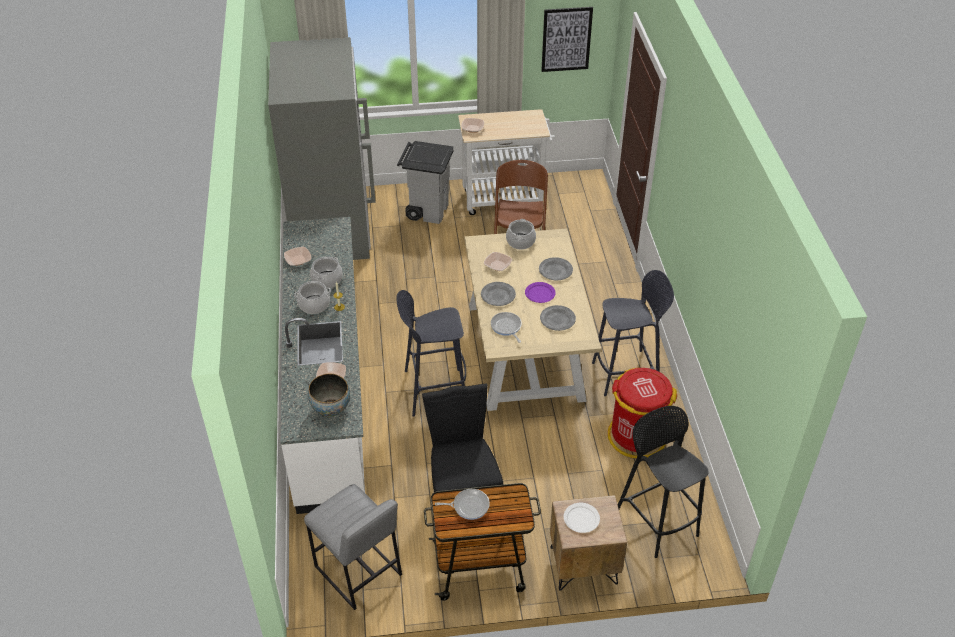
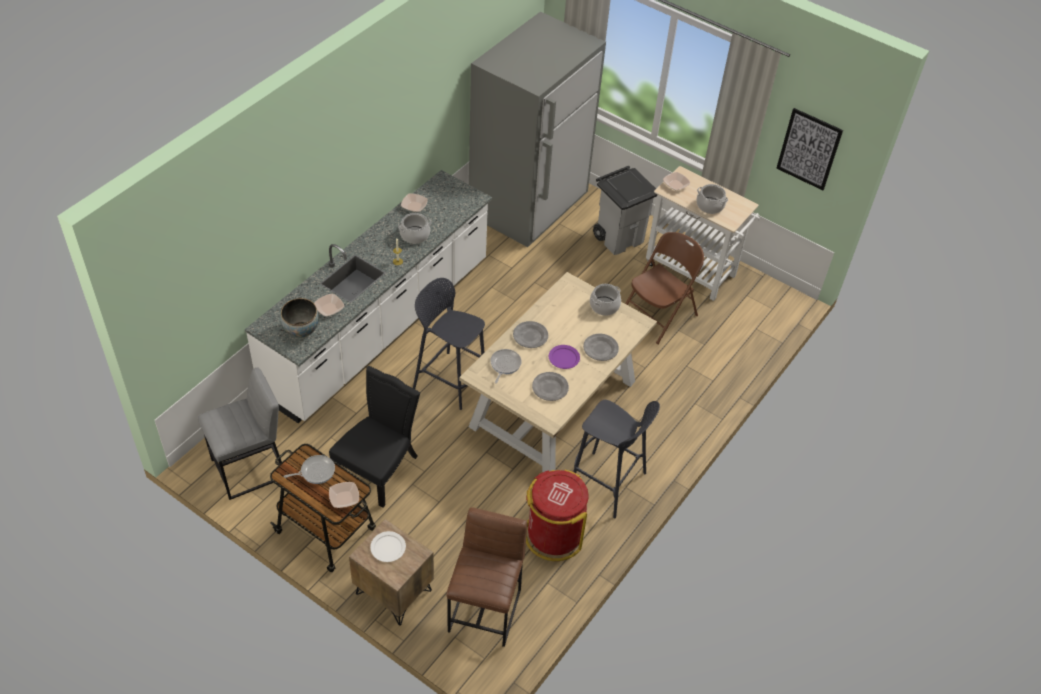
camera: 40 degrees right, 5 degrees up
(314, 305) = (383, 248): cooking pot -> cooking pot (709, 206)
(359, 571) = (250, 468): grey chair -> grey chair turned 120 degrees counterclockwise
(468, 506) = (315, 471): frying pan -> frying pan turned 60 degrees counterclockwise
(497, 265) = (561, 312): bowl -> bowl (344, 498)
(657, 522) = (485, 609): black stool -> brown chair

